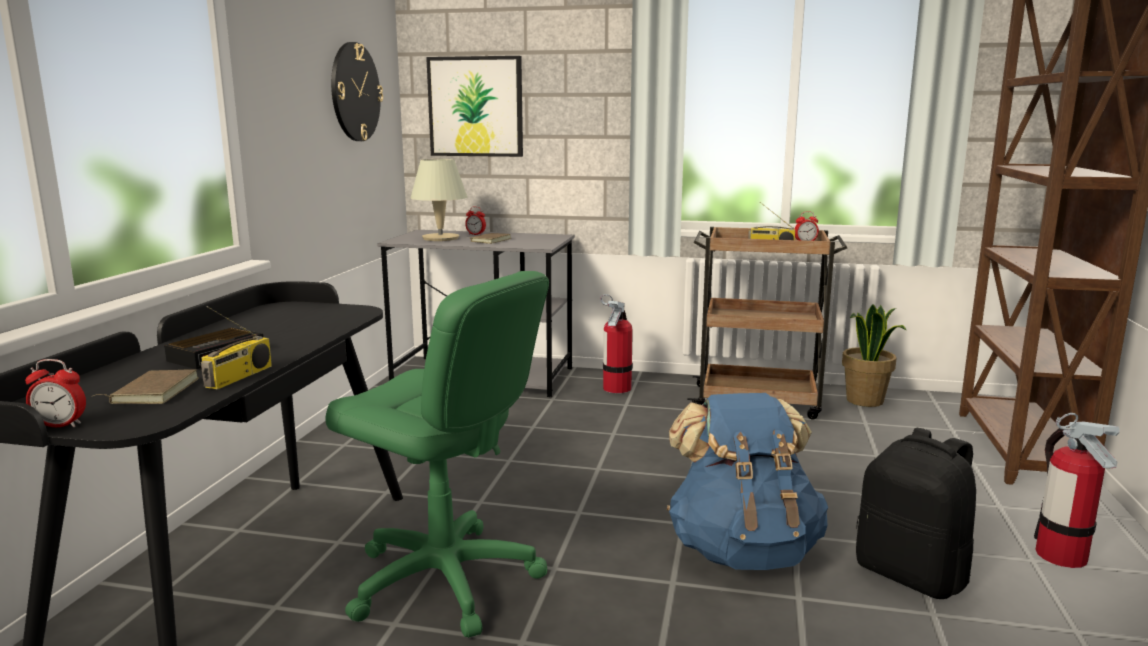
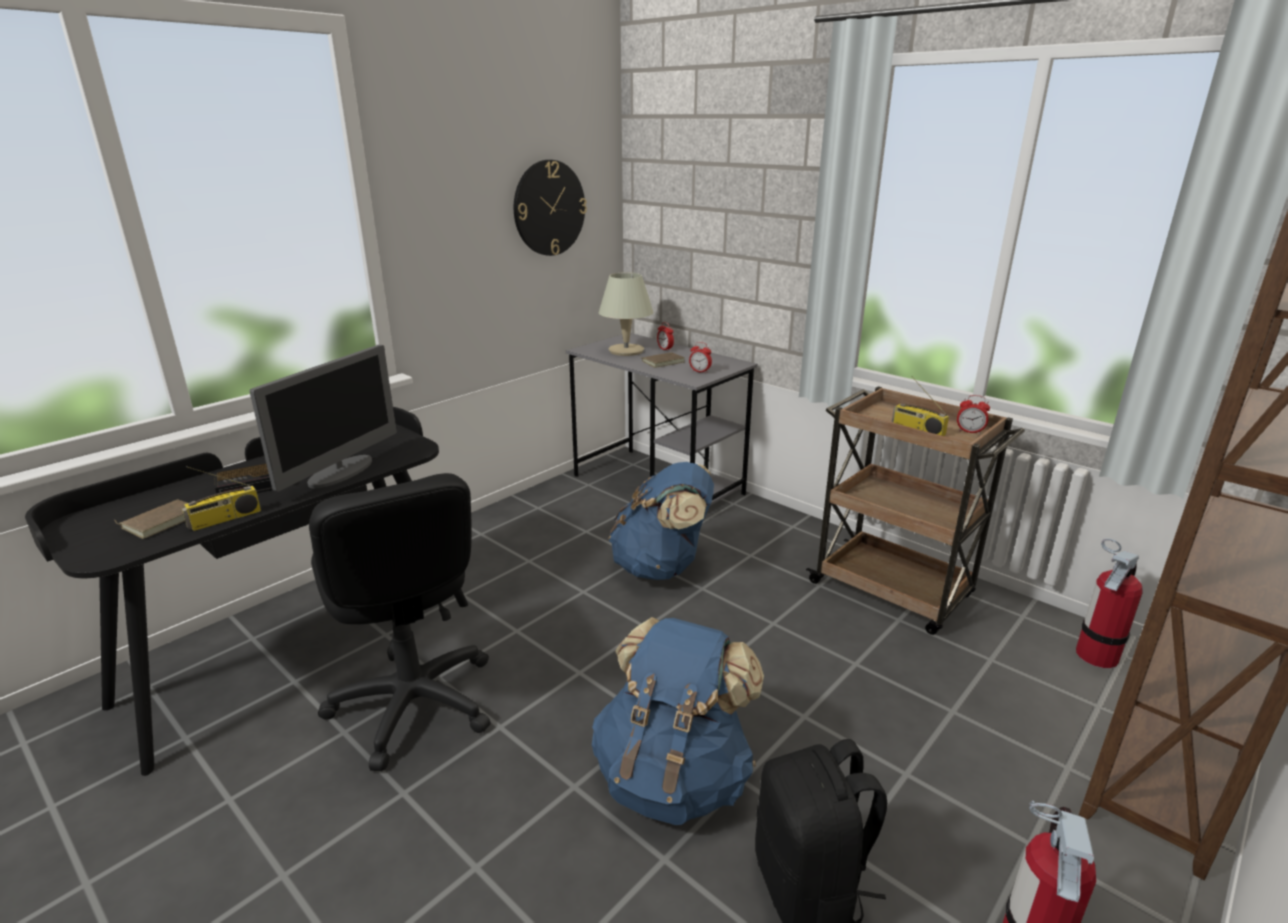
camera: 30 degrees right, 10 degrees up
(60, 425) = (70, 544): alarm clock -> alarm clock (700, 371)
(306, 333) = (341, 472): none -> monitor
(444, 580) = (413, 704): green office chair -> black office chair
(476, 107) = (681, 219): picture -> none
(561, 428) = (662, 567): none -> blue backpack
(617, 388) = (763, 531): fire extinguisher -> fire extinguisher (1096, 655)
(865, 401) = (1027, 627): potted plant -> none

